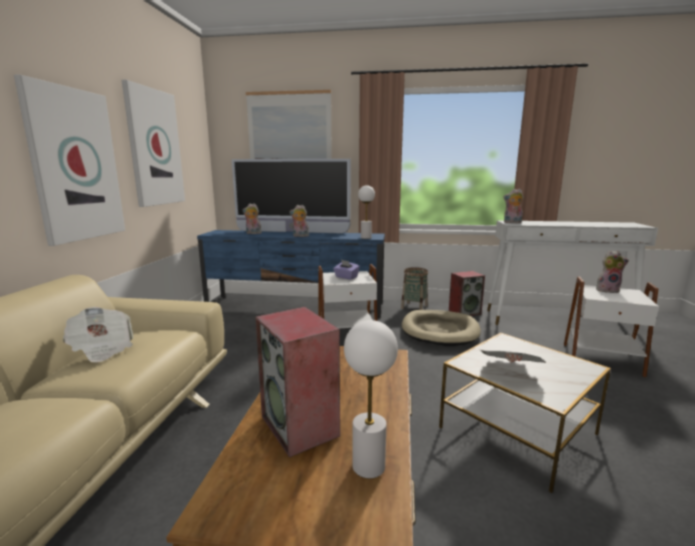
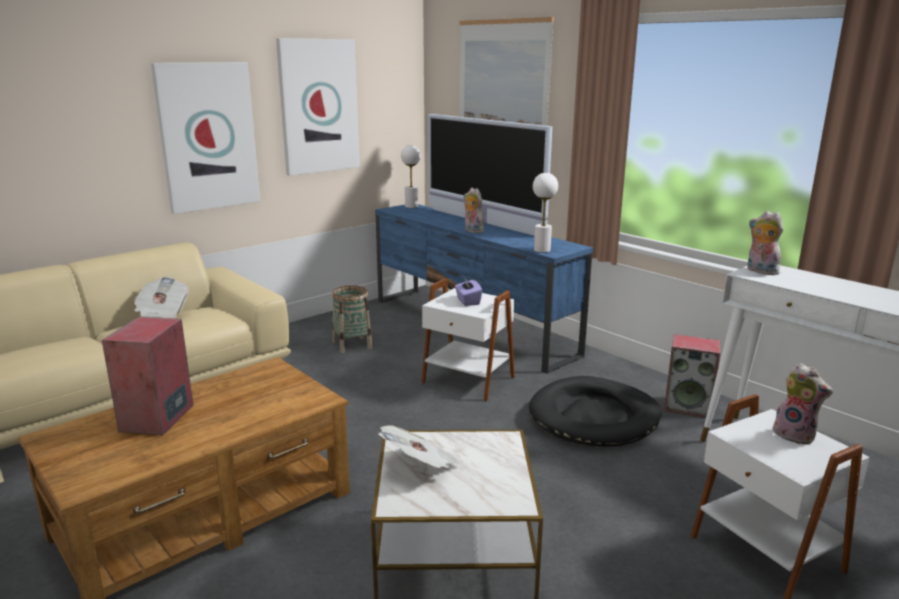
camera: 40 degrees right, 5 degrees up
(253, 233) = (434, 216): plush toy -> none
(369, 466) = (140, 458): white table lamp -> white table lamp (411, 206)
(414, 307) = (624, 374): basket -> basket (352, 345)
(440, 331) = (594, 417): beige dog bed -> black dog bed

